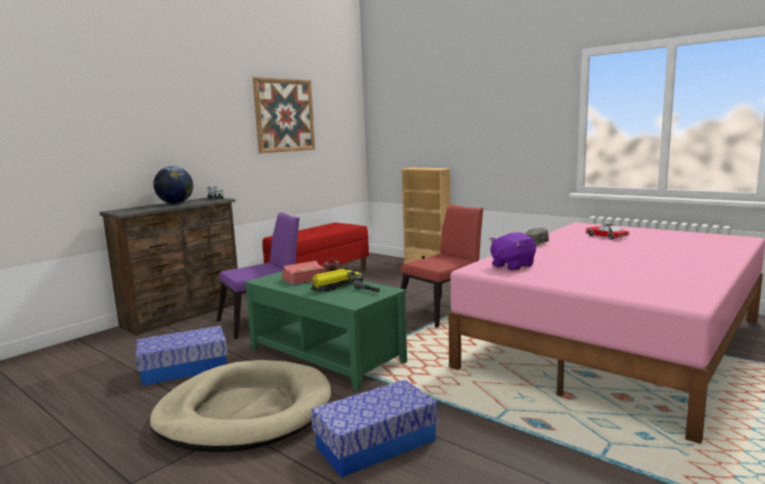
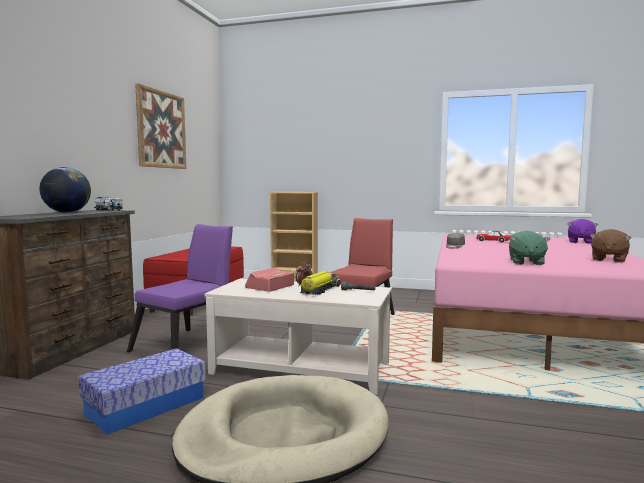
camera: 25 degrees left, 5 degrees down
(325, 356) = (300, 368): green coffee table -> beige coffee table
(376, 444) = (462, 439): storage box -> none
(512, 266) = (478, 259): purple plush toy -> purple plush toy (580, 242)
(556, 274) = (526, 262): none -> green plush toy
(673, 277) = (608, 259): none -> brown plush toy

